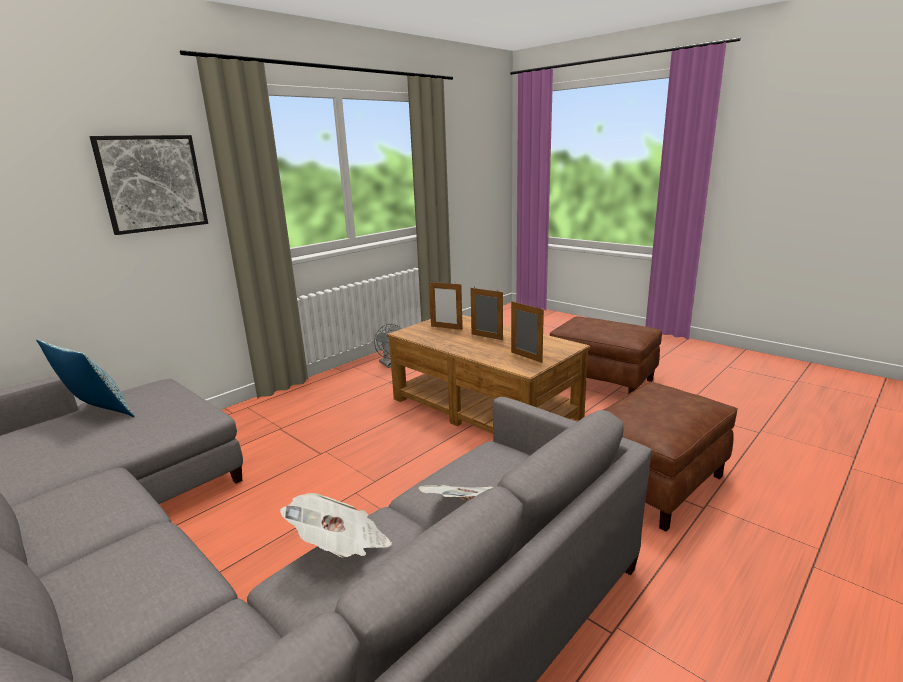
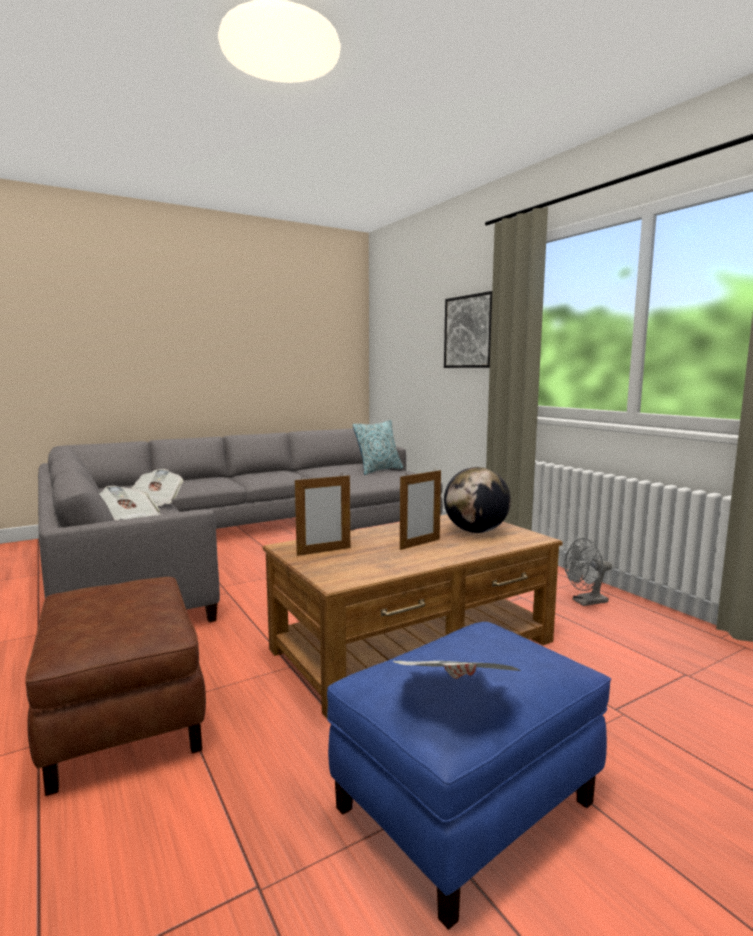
camera: 105 degrees right, 10 degrees down
(446, 328) = (475, 531): picture frame -> globe
(602, 382) = (466, 807): brown ottoman -> blue ottoman
(626, 327) = (455, 697): none -> newspaper

